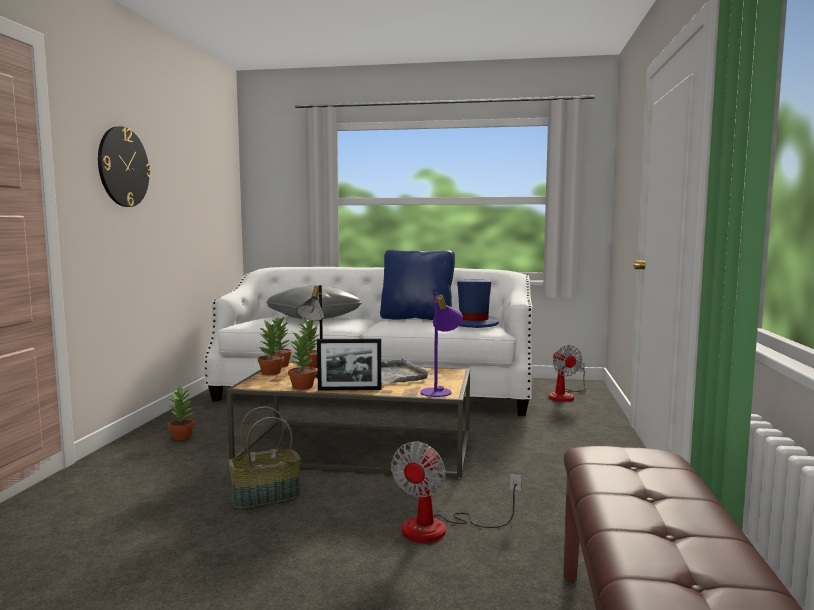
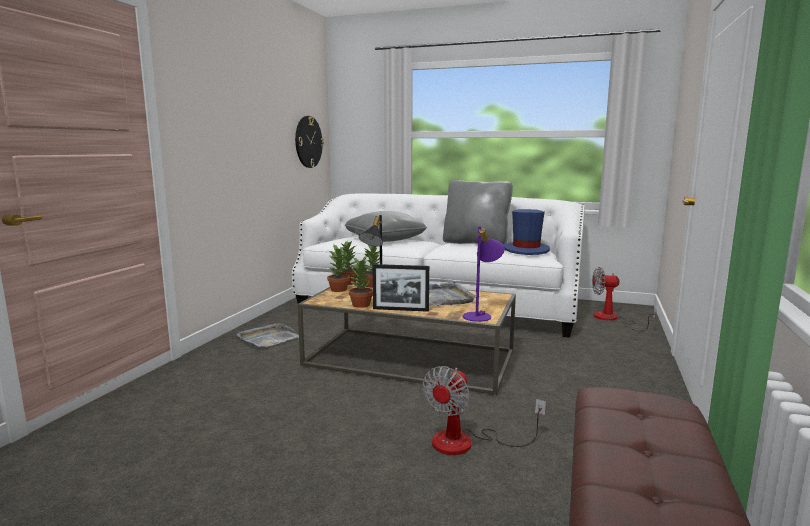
camera: 10 degrees right, 5 degrees up
(123, 167) = (220, 109): wall clock -> wall clock (308, 142)
(182, 436) = (268, 338): potted plant -> grey tray
(265, 497) = (323, 399): basket -> none
(417, 318) = (476, 243): blue pillow -> grey pillow
(565, 395) = (612, 319): fan -> fan turned 105 degrees clockwise

